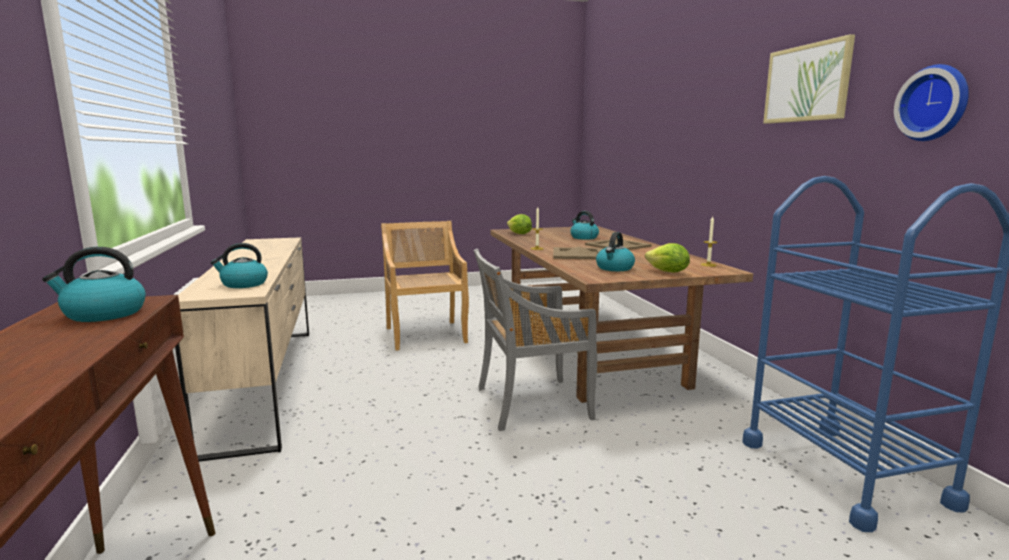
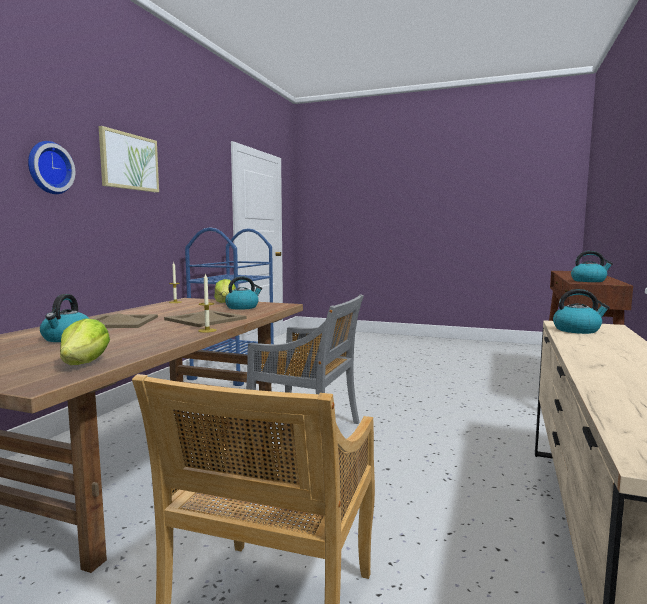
camera: 145 degrees left, 5 degrees down
(935, 103) = (190, 192): wall clock -> wall clock (48, 168)

